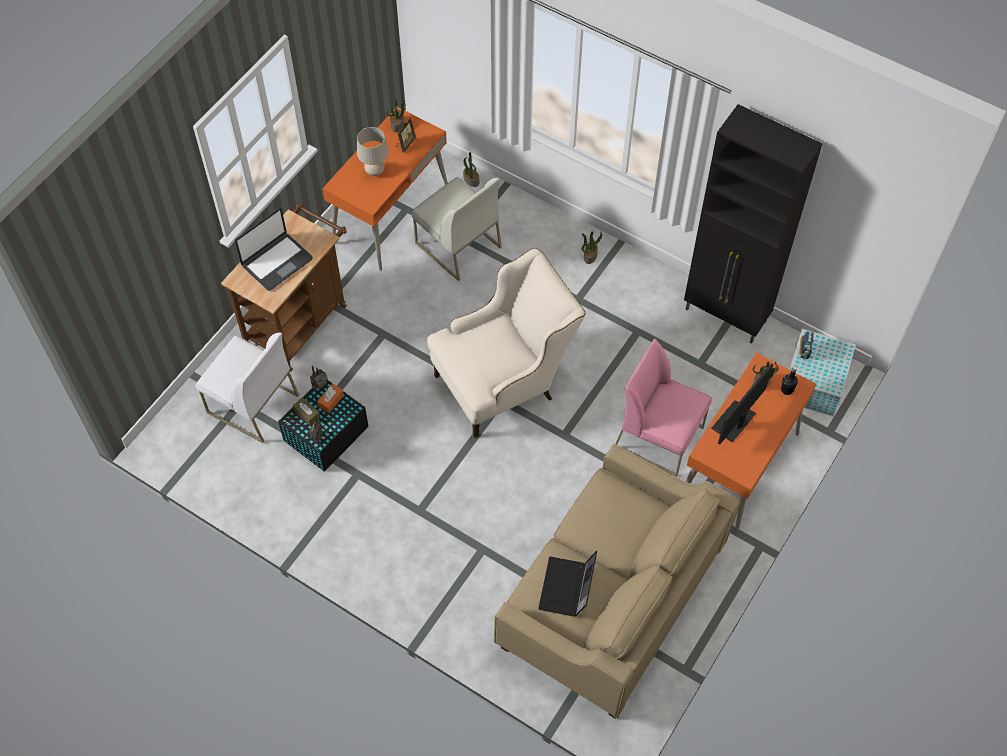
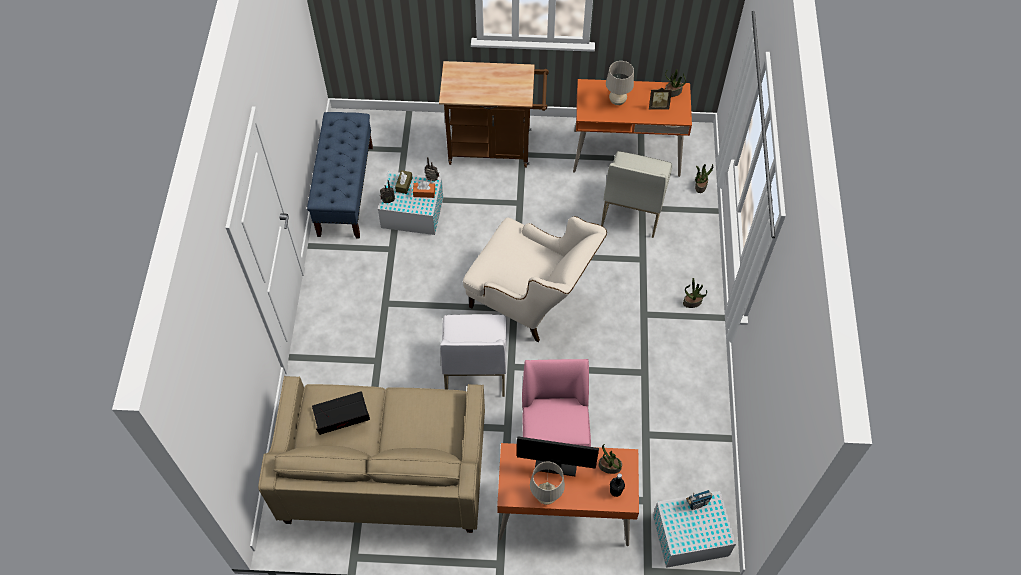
camera: 60 degrees right, 0 degrees up
(251, 483) = (345, 190): none -> blue bench
(252, 404) = (408, 157): white chair -> white chair (474, 367)
(276, 262) = (483, 82): laptop -> none
(325, 434) = (411, 212): black storage box -> white storage box
(726, 316) = (708, 433): black cabinet -> none
(763, 446) = (546, 497): none -> beige table lamp

